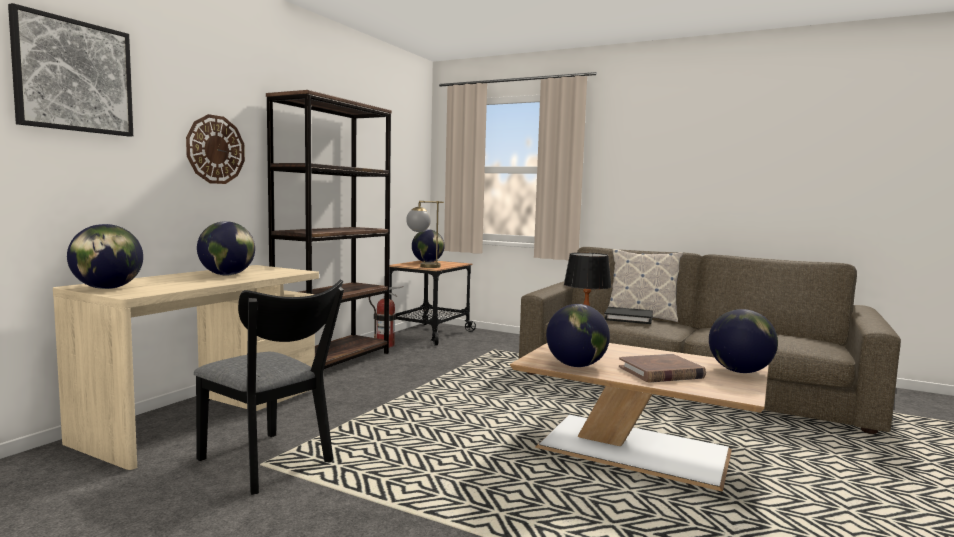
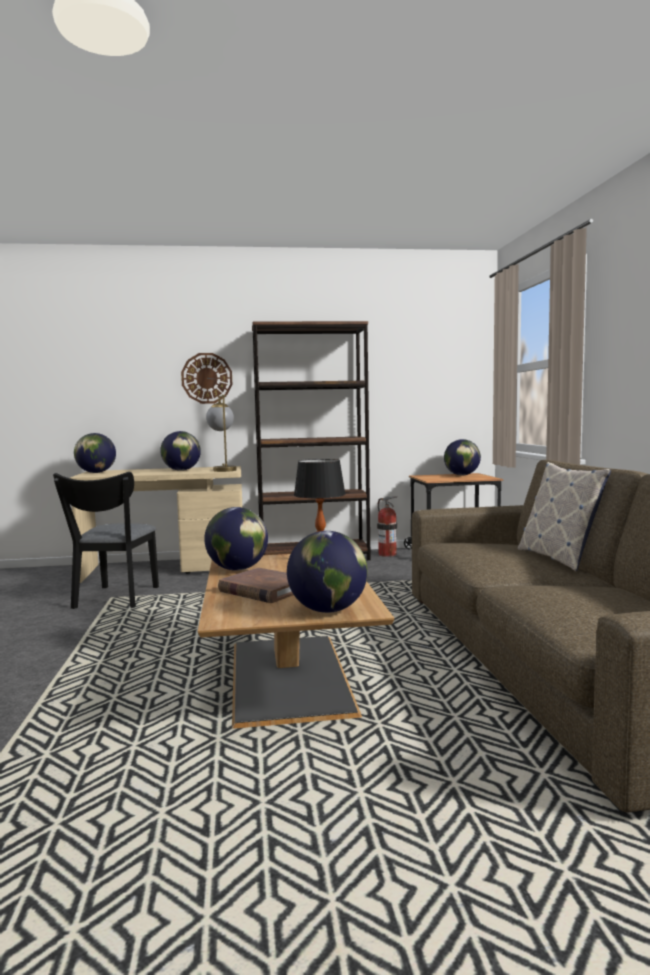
camera: 55 degrees right, 0 degrees up
(74, 76) = (104, 343): picture -> none
(423, 266) = (432, 478): table lamp -> table lamp (223, 469)
(628, 318) = (494, 552): black book -> none

